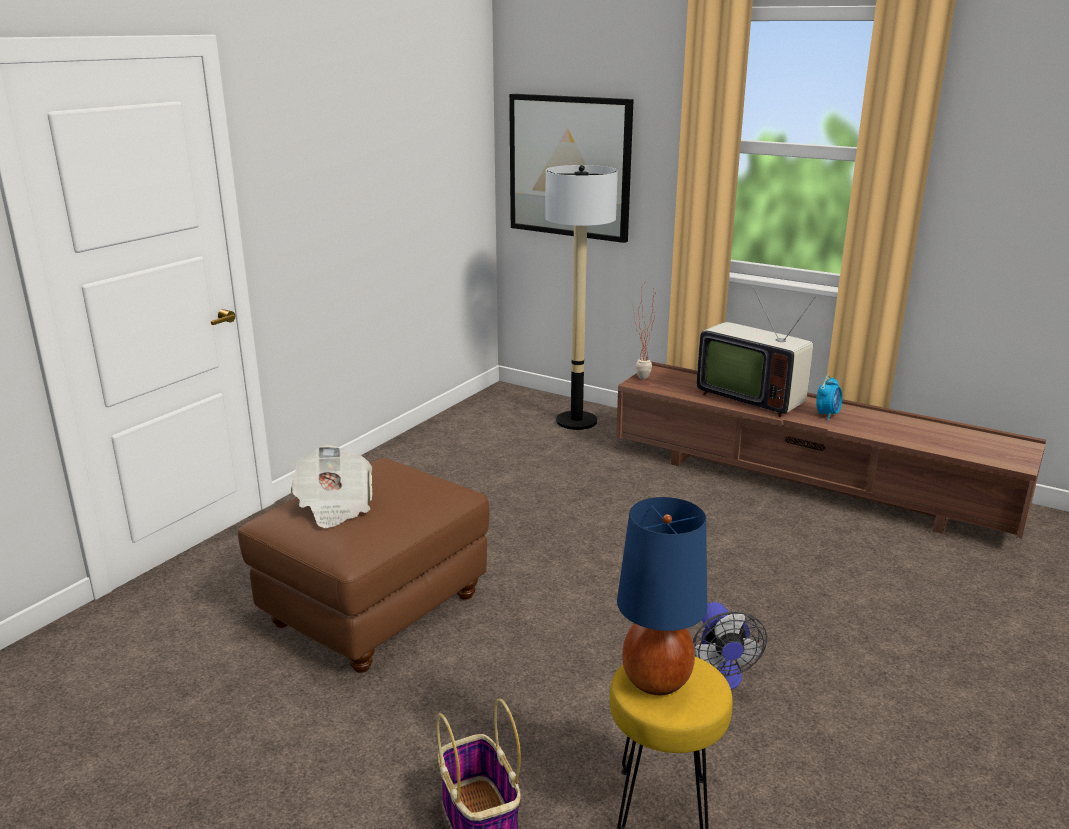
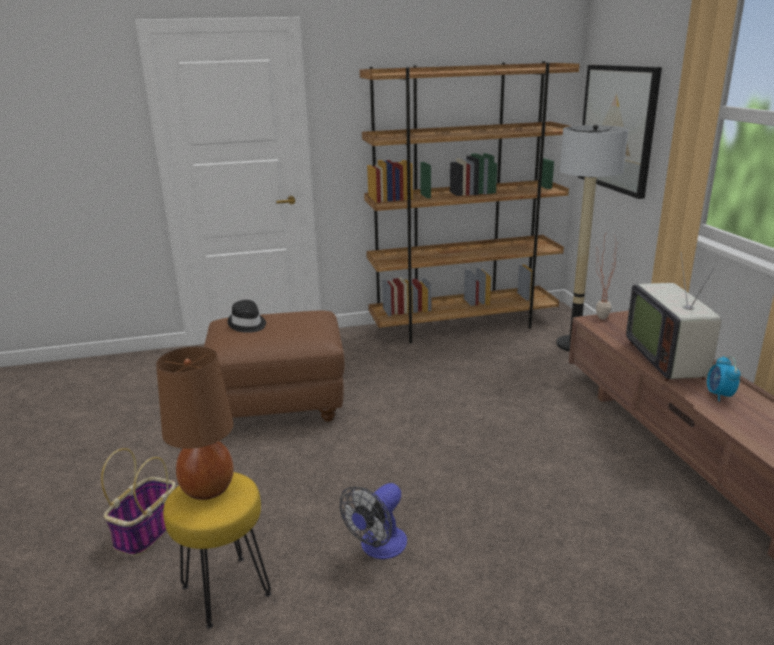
camera: 45 degrees right, 0 degrees up
(334, 506) = (247, 324): newspaper -> black hat
(439, 438) = (463, 325): none -> brown bookcase
(655, 680) = (207, 488): blue table lamp -> brown table lamp
(827, 414) = (719, 395): alarm clock -> alarm clock turned 105 degrees clockwise

